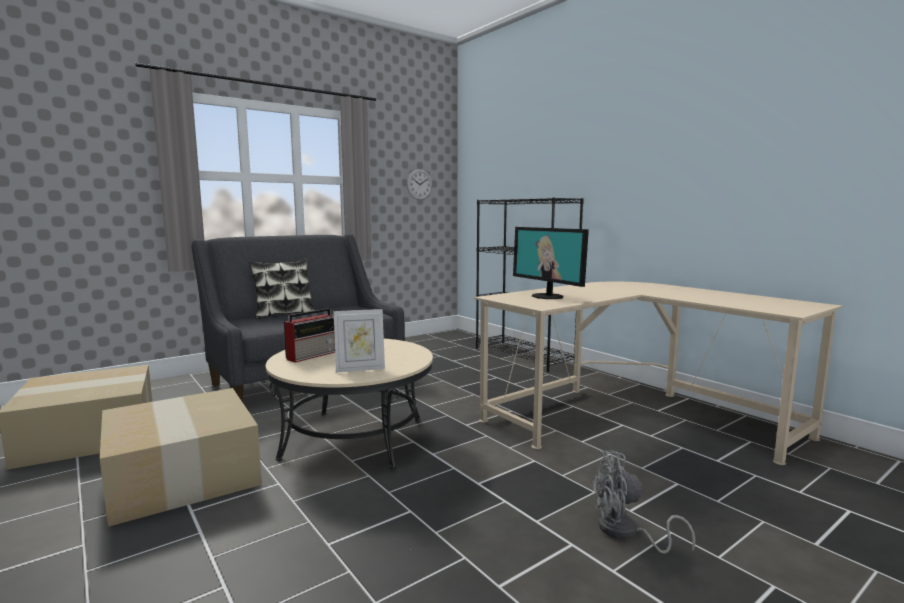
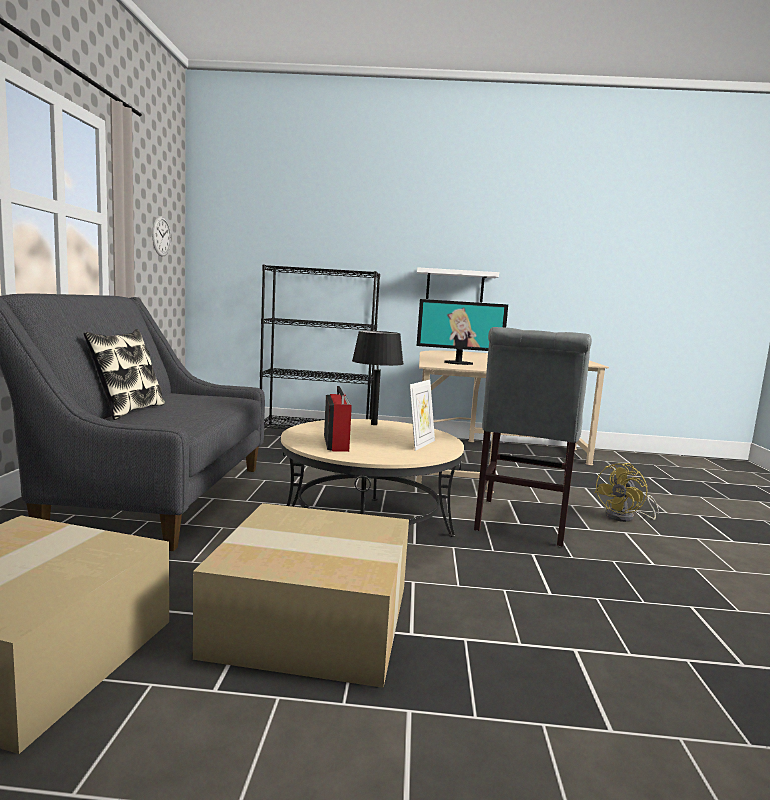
camera: 50 degrees left, 0 degrees up
(396, 347) = (373, 424): none -> black table lamp
(478, 484) = (520, 524): none -> grey chair
(625, 532) = (625, 517): grey fan -> yellow fan
(658, 205) = (455, 286): none -> white shelf

